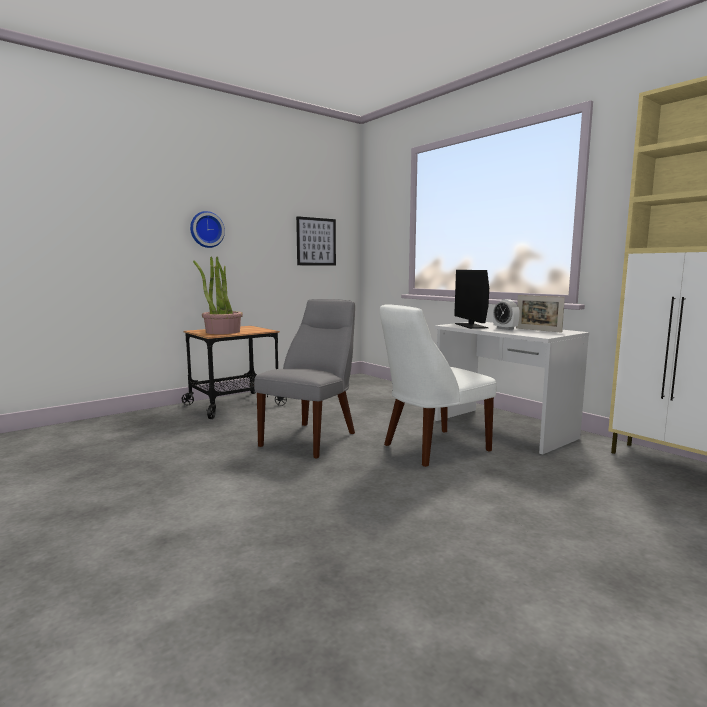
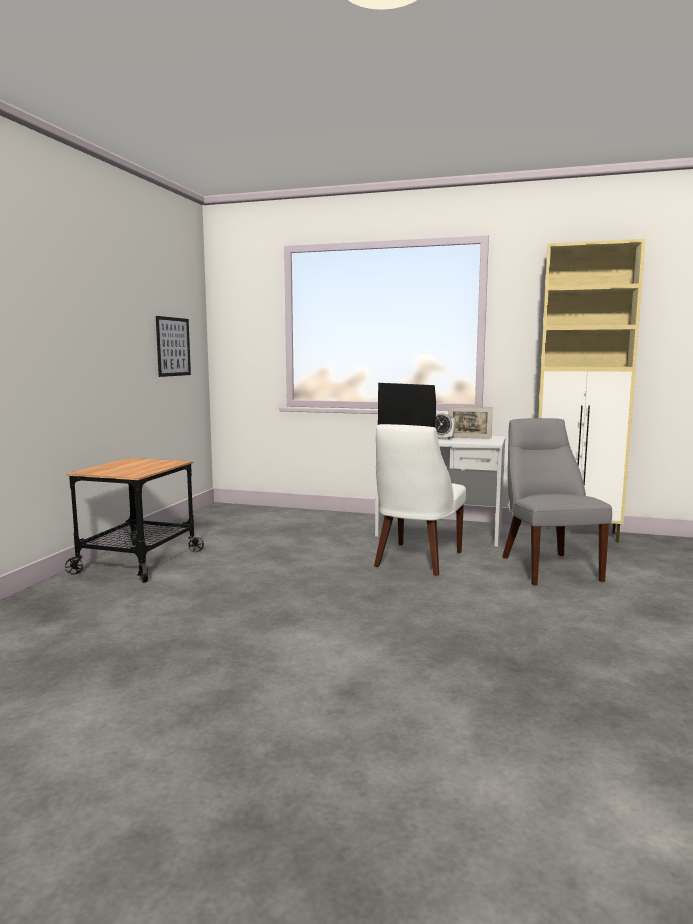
camera: 35 degrees left, 0 degrees up
(206, 229) = (75, 334): wall clock -> none
(222, 332) = (129, 469): potted plant -> none
(312, 438) = (299, 576): grey chair -> grey chair (547, 567)

